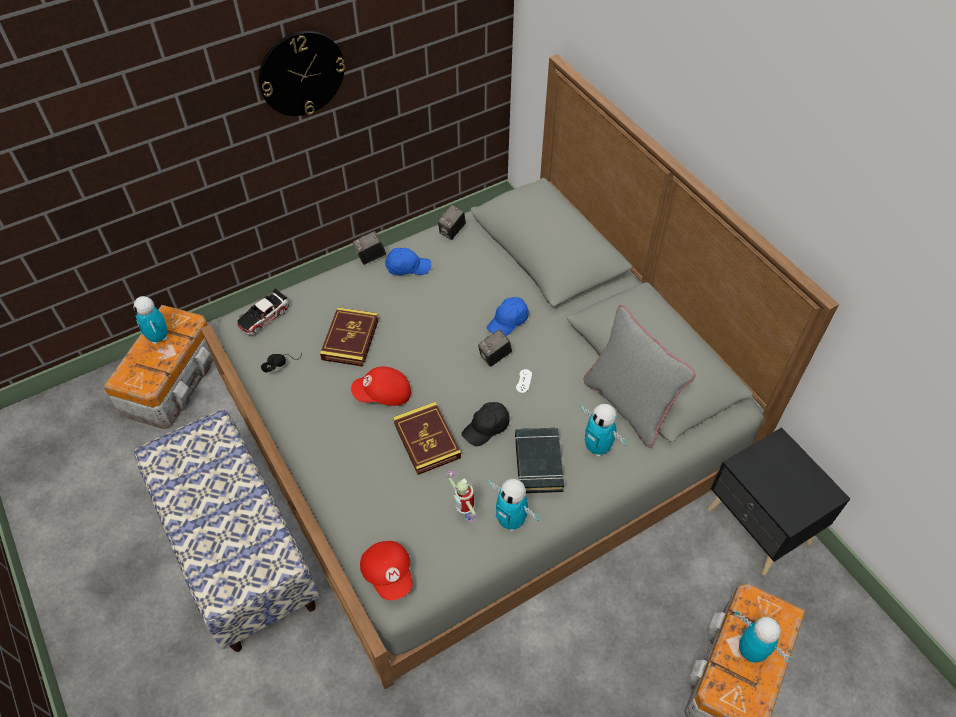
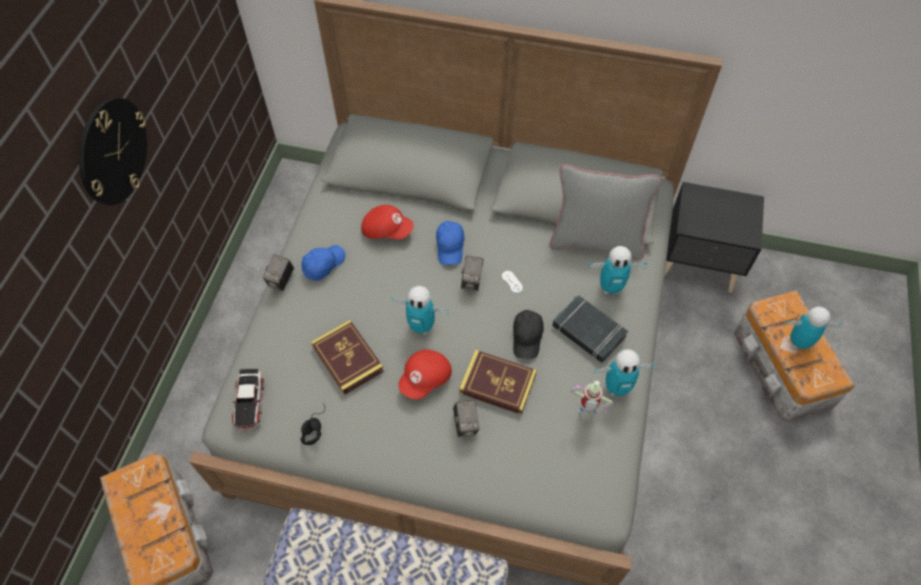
camera: 45 degrees left, 5 degrees up
(158, 337) = (135, 507): toy robot -> toy robot (421, 326)
(389, 573) = (585, 501): red cap -> red cap (387, 230)
(452, 232) = (324, 209): camera -> camera (466, 424)

